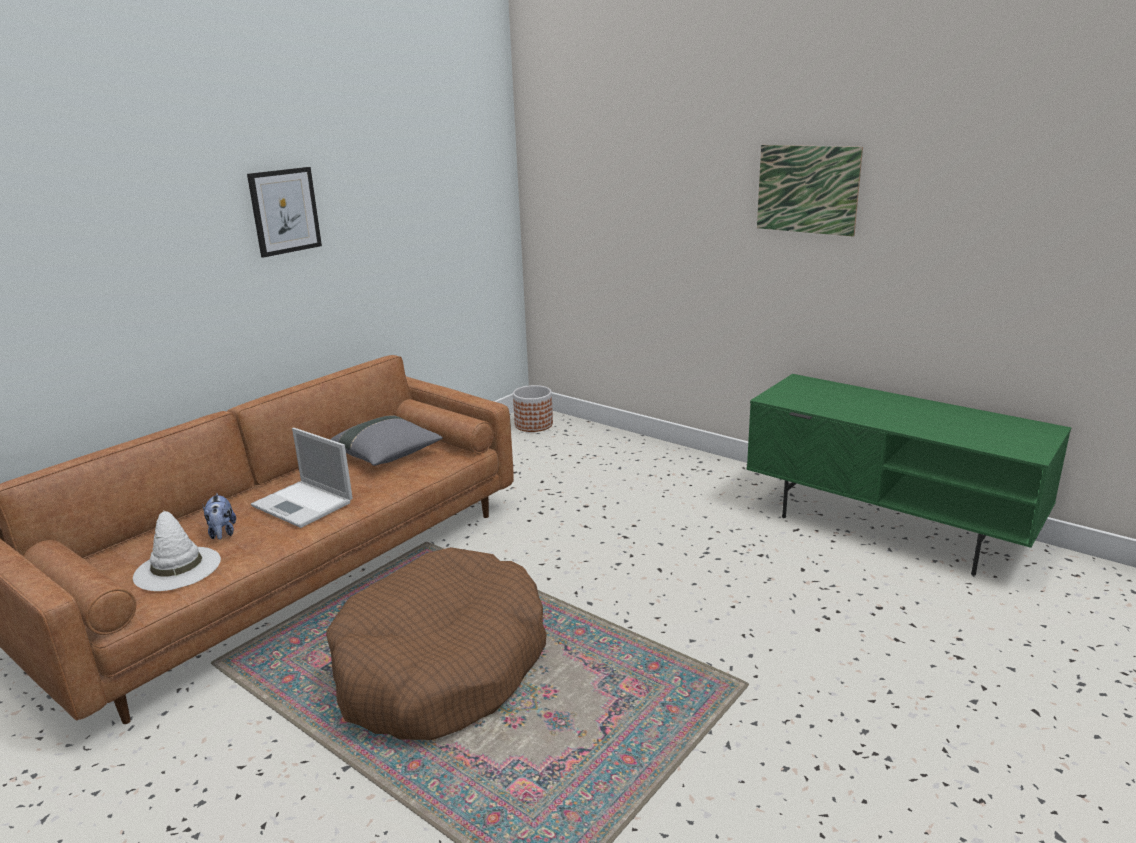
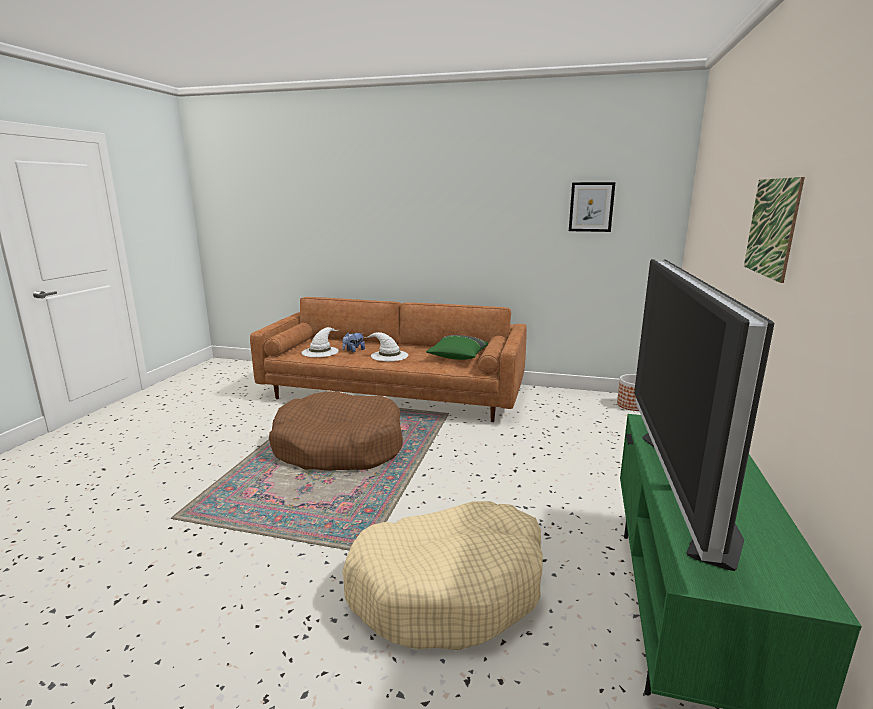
camera: 65 degrees right, 5 degrees down
(284, 211) = (475, 210): picture -> picture (591, 207)
(304, 504) = (389, 355): laptop -> white hat
(387, 456) = (457, 357): grey pillow -> green pillow
(829, 637) = (449, 587): none -> beige dog bed
(905, 421) = (683, 488): none -> television

